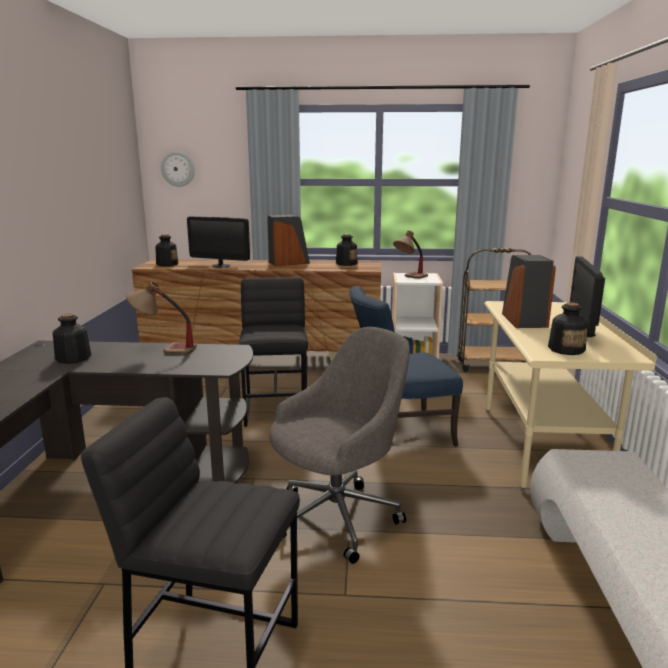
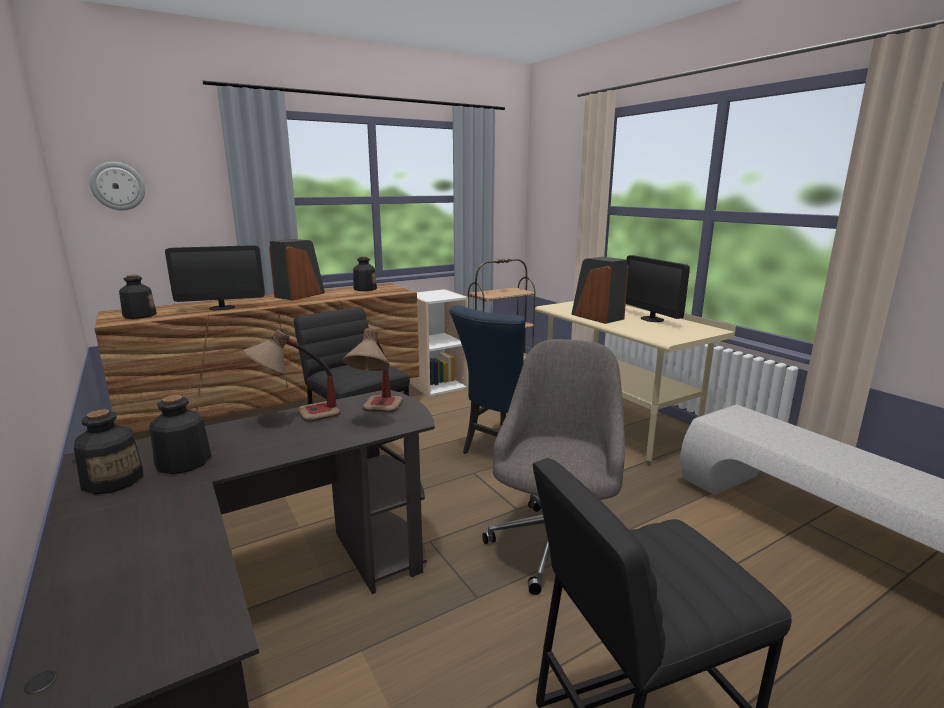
camera: 35 degrees left, 0 degrees up
(410, 278) = (431, 296): table lamp -> table lamp (377, 414)
(566, 349) = (671, 333): bottle -> bottle (113, 480)

